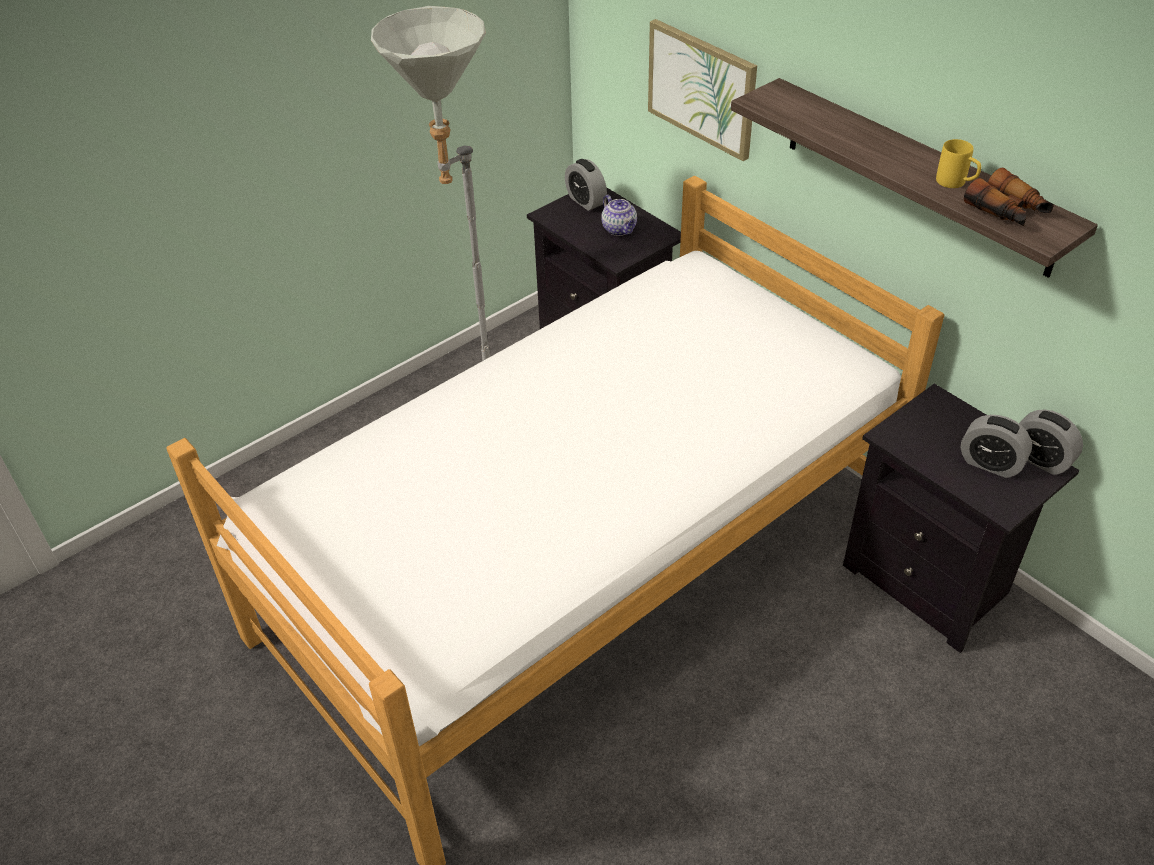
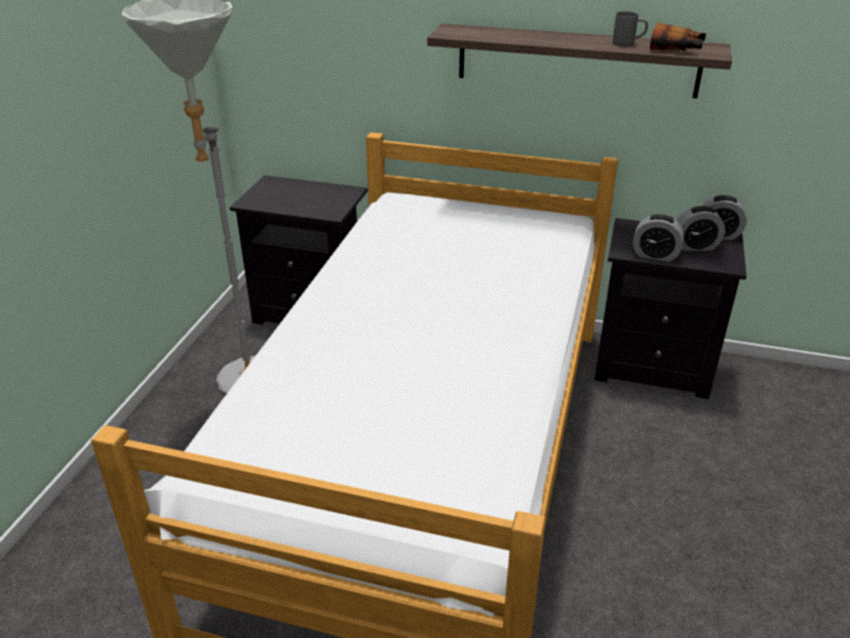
camera: 35 degrees left, 10 degrees down
(586, 201) = (270, 188): alarm clock -> alarm clock (655, 255)
(620, 229) = (315, 197): teapot -> none
(702, 88) = (366, 57): picture -> none
(956, 183) = (628, 44): yellow mug -> grey mug

